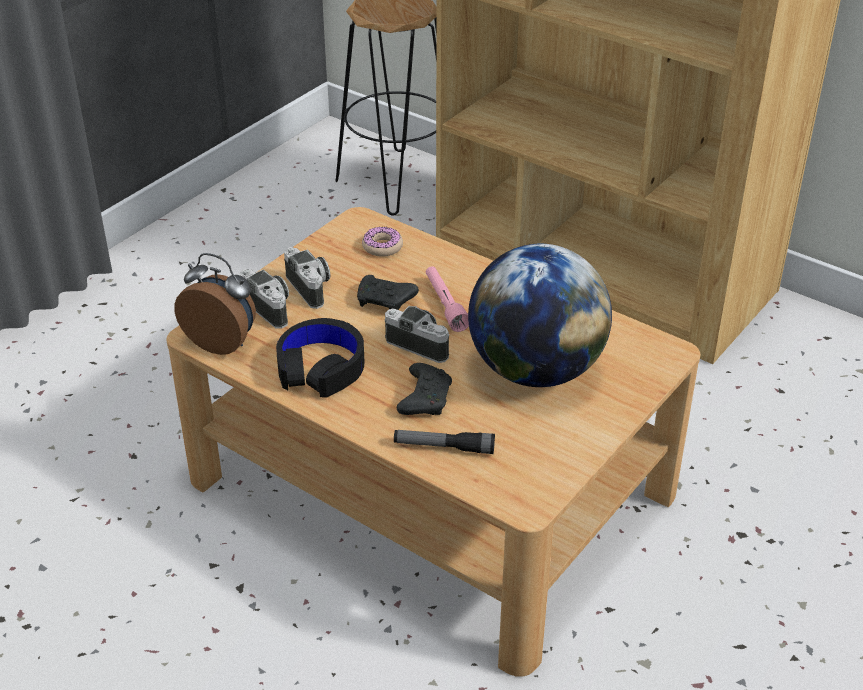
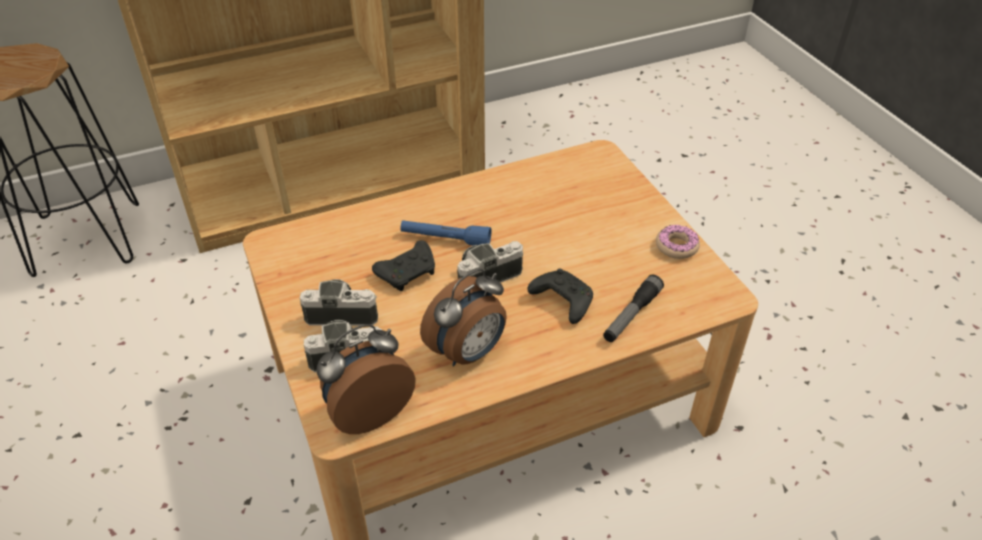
camera: 60 degrees left, 5 degrees up
(320, 368) = (468, 352): black headphones -> alarm clock
(382, 247) = (326, 243): donut -> donut (676, 246)
(445, 305) = (445, 239): pink flashlight -> blue flashlight
(535, 370) = (571, 225): globe -> none

